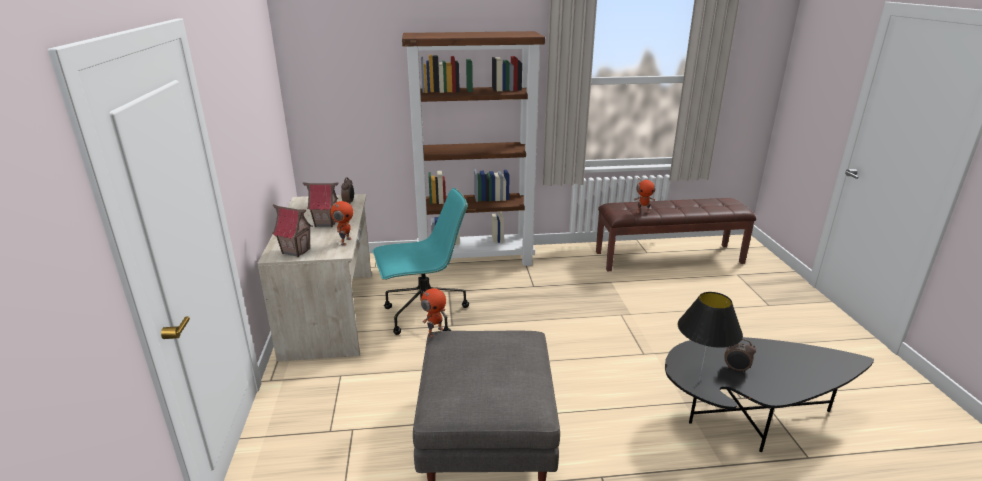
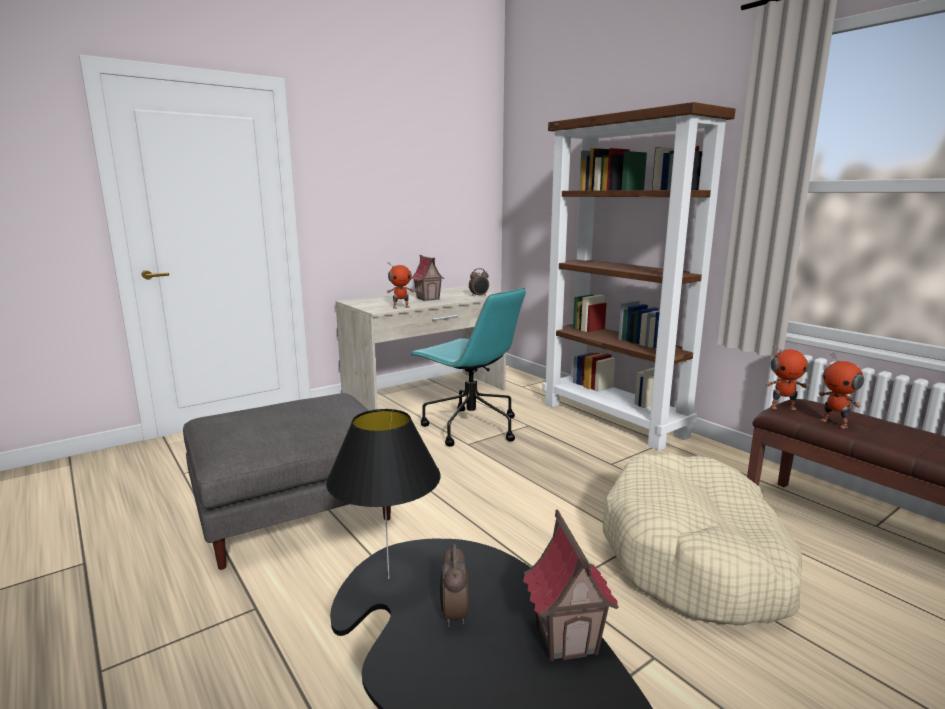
camera: 60 degrees right, 10 degrees down
(296, 251) = (366, 302): toy house -> toy house (567, 639)
(434, 331) = (341, 390): toy robot -> toy robot (782, 407)
(642, 305) = (695, 557): none -> beige dog bed

